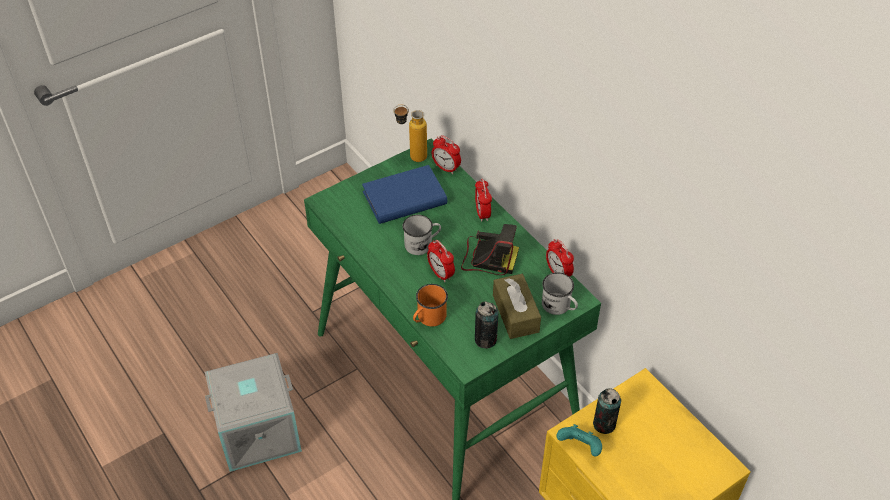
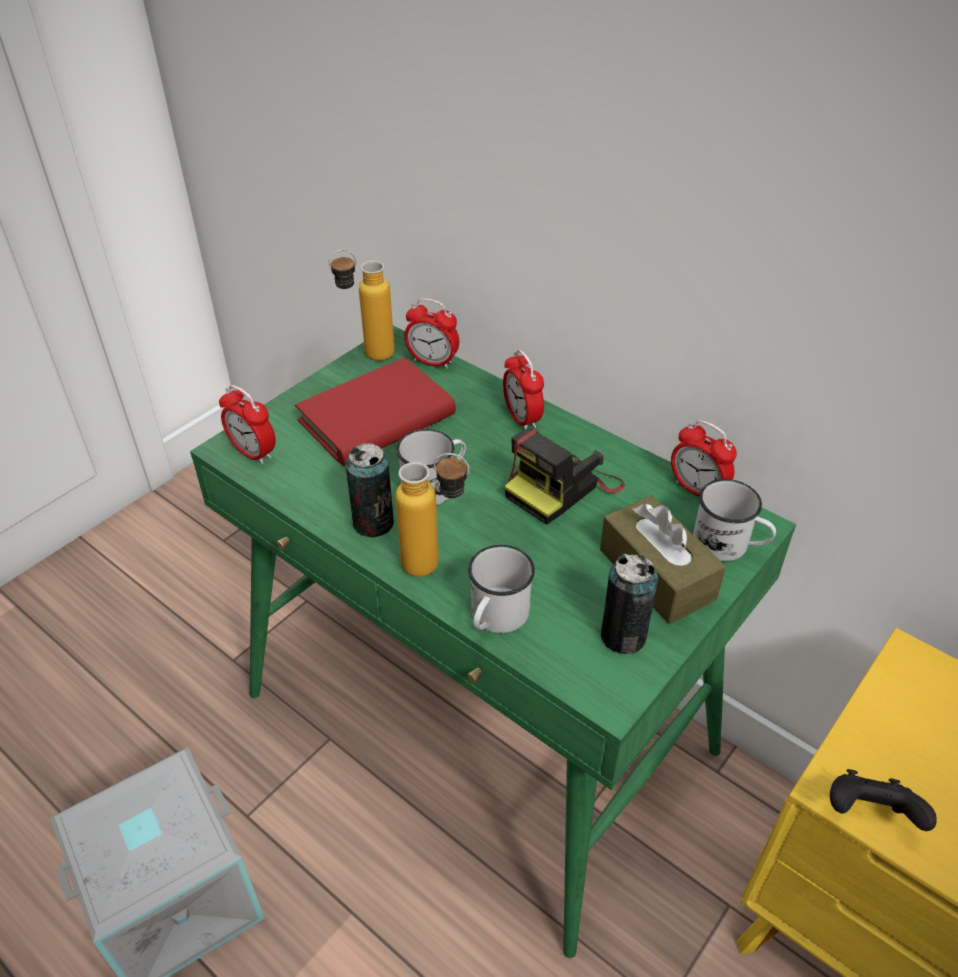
camera: 15 degrees left, 5 degrees down
(404, 198) = (377, 418): blue book -> red book
(408, 287) = (435, 566): none -> bottle
(428, 318) = (495, 618): orange mug -> white mug
(441, 274) = (488, 531): alarm clock -> alarm clock (253, 453)
(488, 258) = (562, 487): camera -> camera turned 135 degrees clockwise
(580, 447) = (869, 814): turquoise game controller -> black game controller
(604, 424) = (887, 754): can -> can (373, 523)

